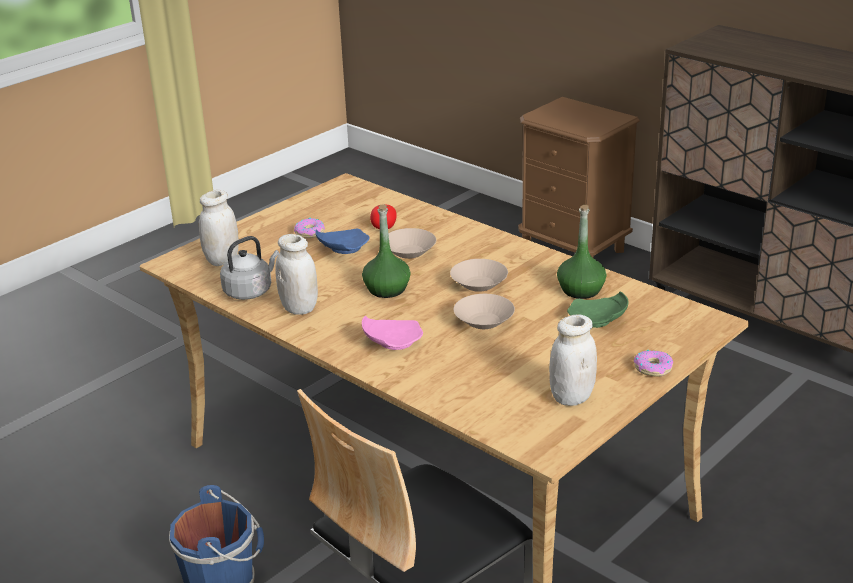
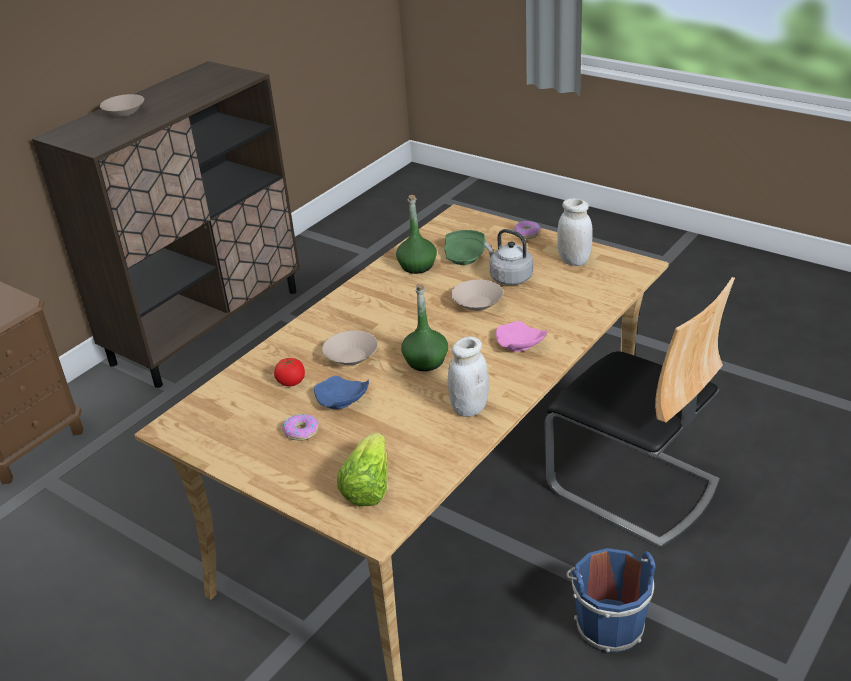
camera: 95 degrees left, 5 degrees up
(222, 260) = (368, 486): white jar -> lettuce
(250, 291) = (439, 448): grey kettle -> grey kettle (509, 277)
(479, 286) = (414, 313): beige bowl -> beige bowl (125, 113)

